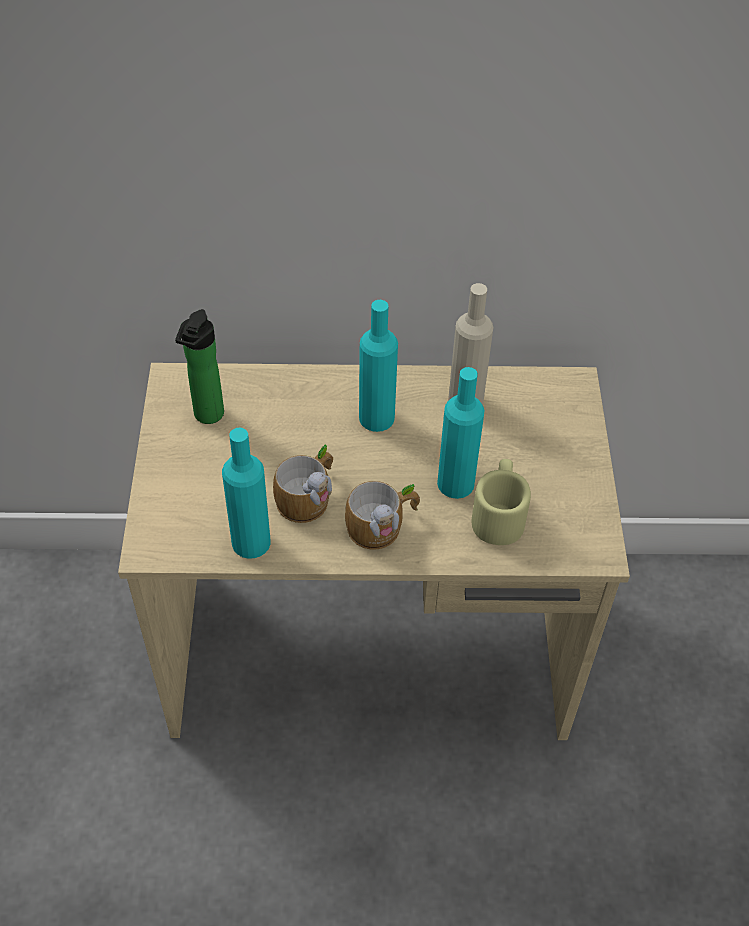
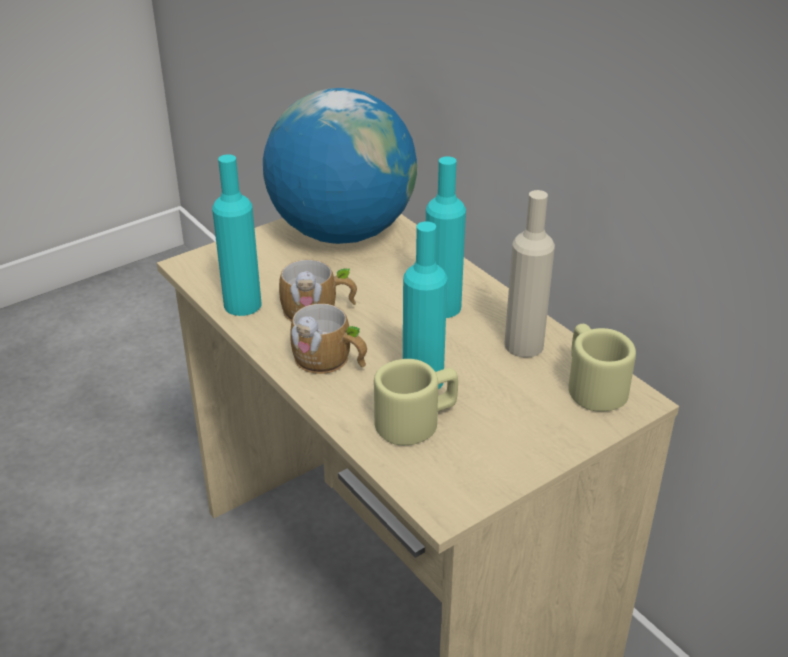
camera: 55 degrees right, 15 degrees down
(207, 417) = (342, 232): bottle -> globe
(540, 395) = (592, 385): none -> beige mug

